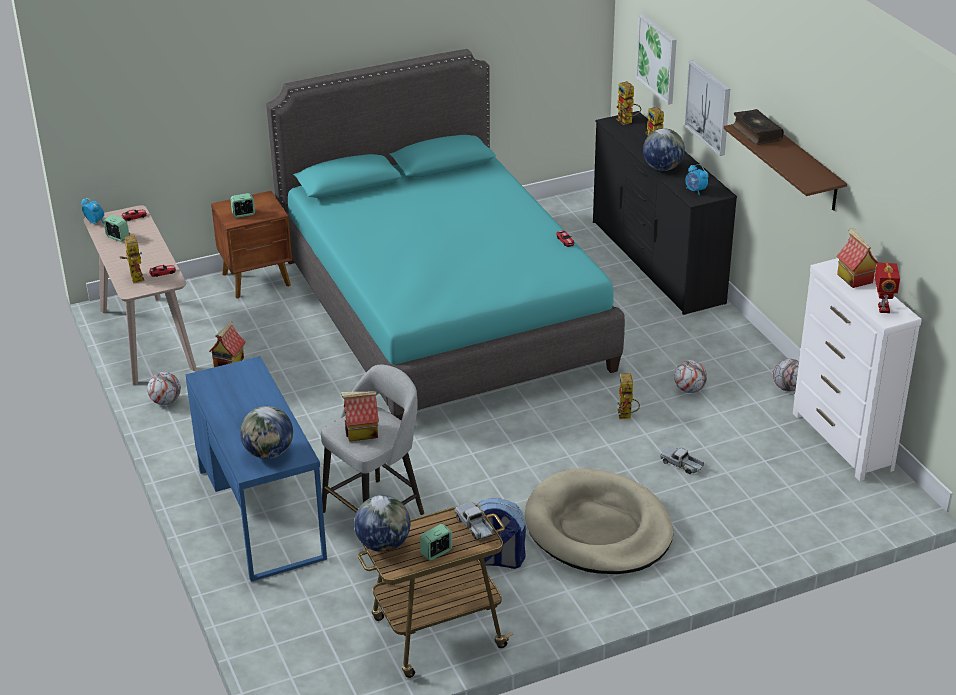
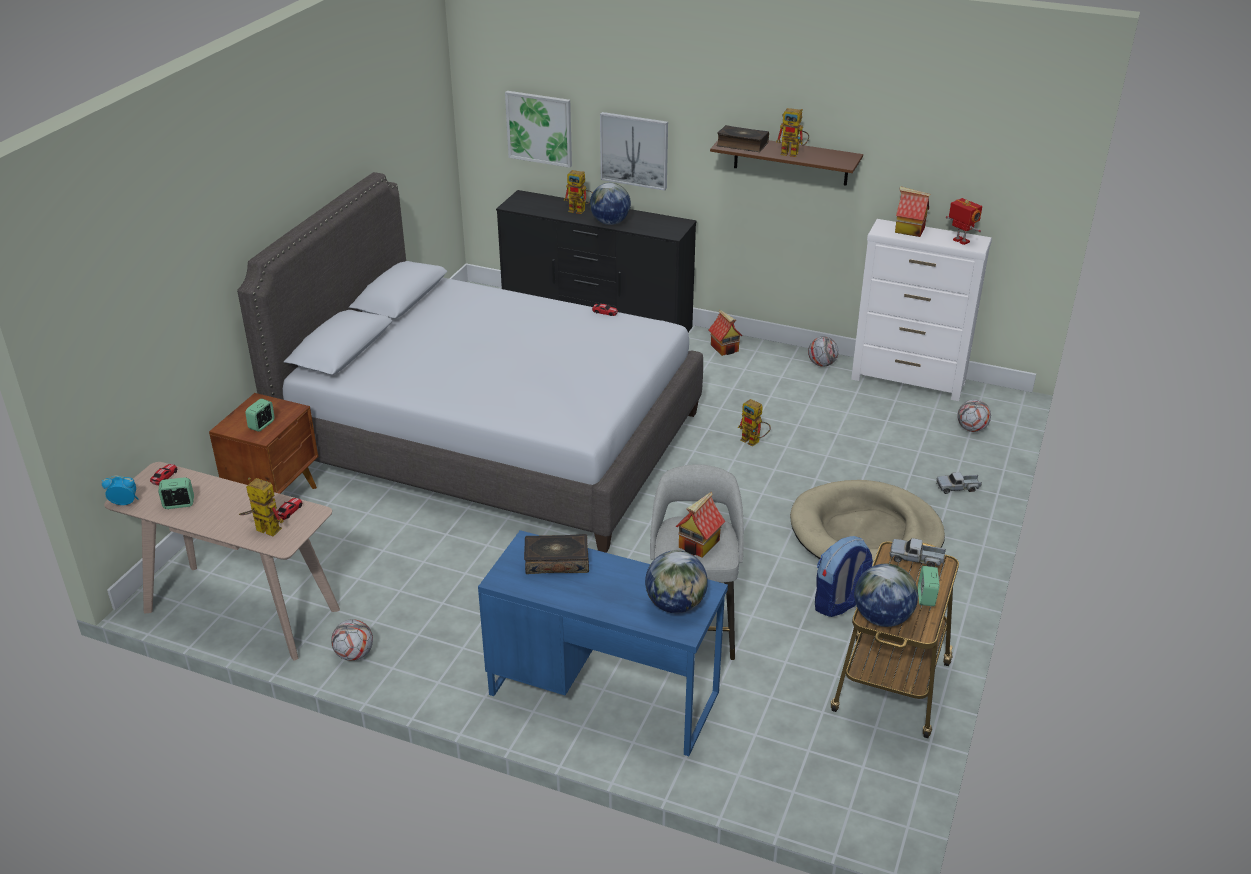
camera: 45 degrees left, 0 degrees up
(229, 363) = (363, 584): toy house -> toy house (725, 348)
(248, 386) = (556, 561): none -> book
(442, 313) = (492, 440): turquoise bed -> grey bed
(627, 122) = (524, 200): toy robot -> toy robot (793, 153)
(682, 464) = (843, 454): toy truck -> toy truck (958, 487)
(689, 389) = (764, 399): football -> football (971, 429)
(695, 190) = (662, 228): alarm clock -> none

